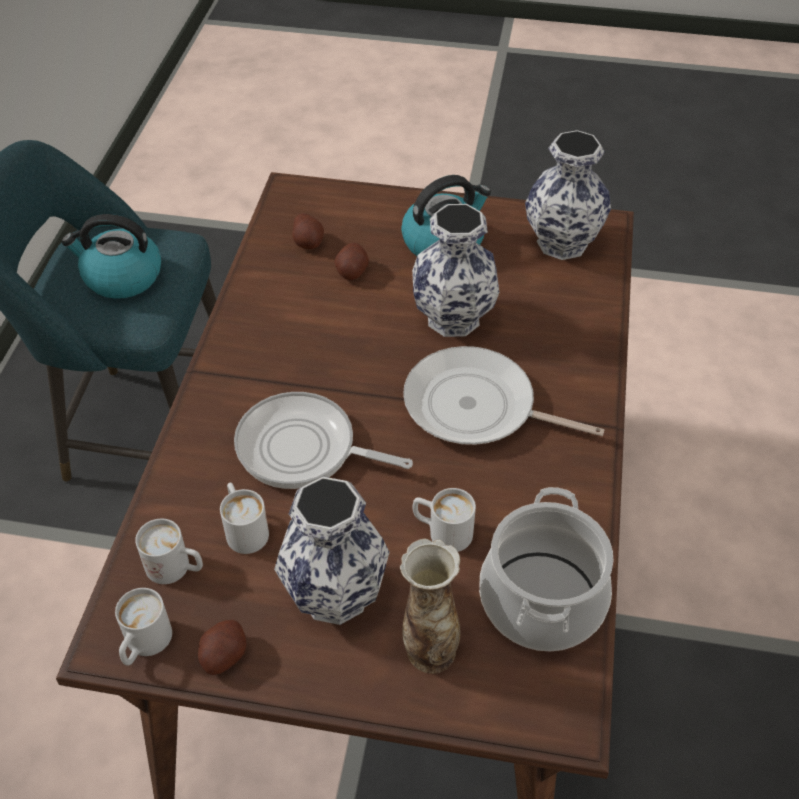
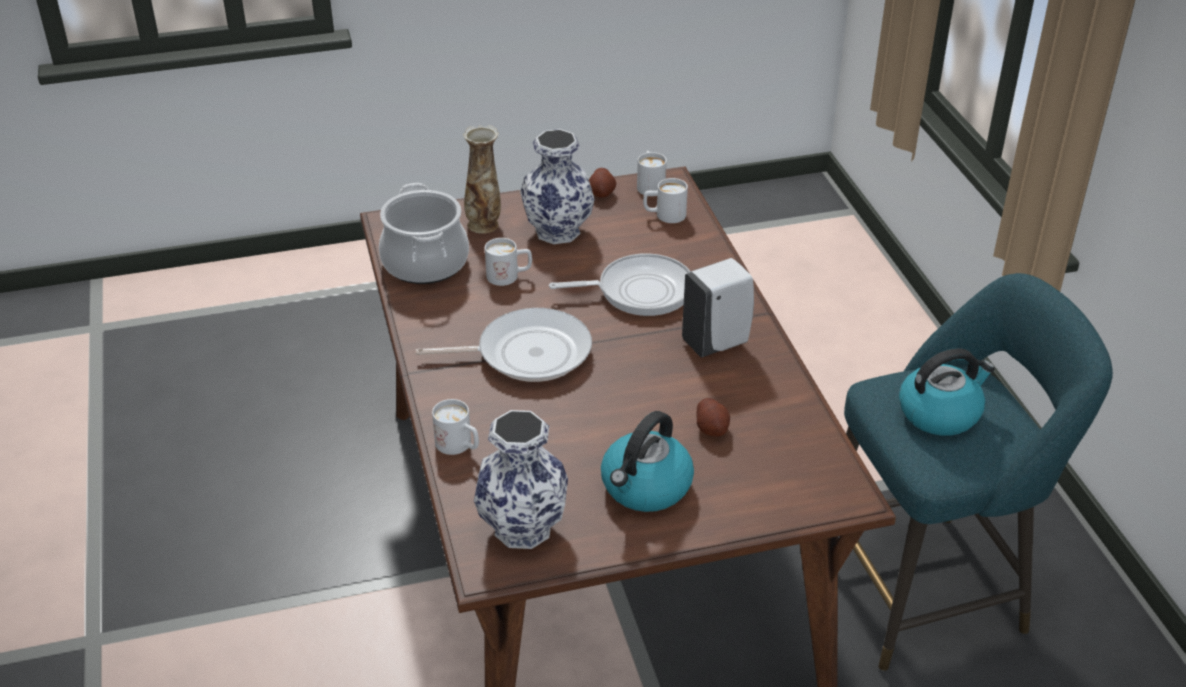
camera: 155 degrees right, 10 degrees down
(244, 528) = (641, 242): white mug -> white mug (459, 446)
(274, 353) = (717, 342): none -> white soap dispenser
(308, 242) = (777, 444): potato -> none
(452, 317) = (590, 416): vase -> none

